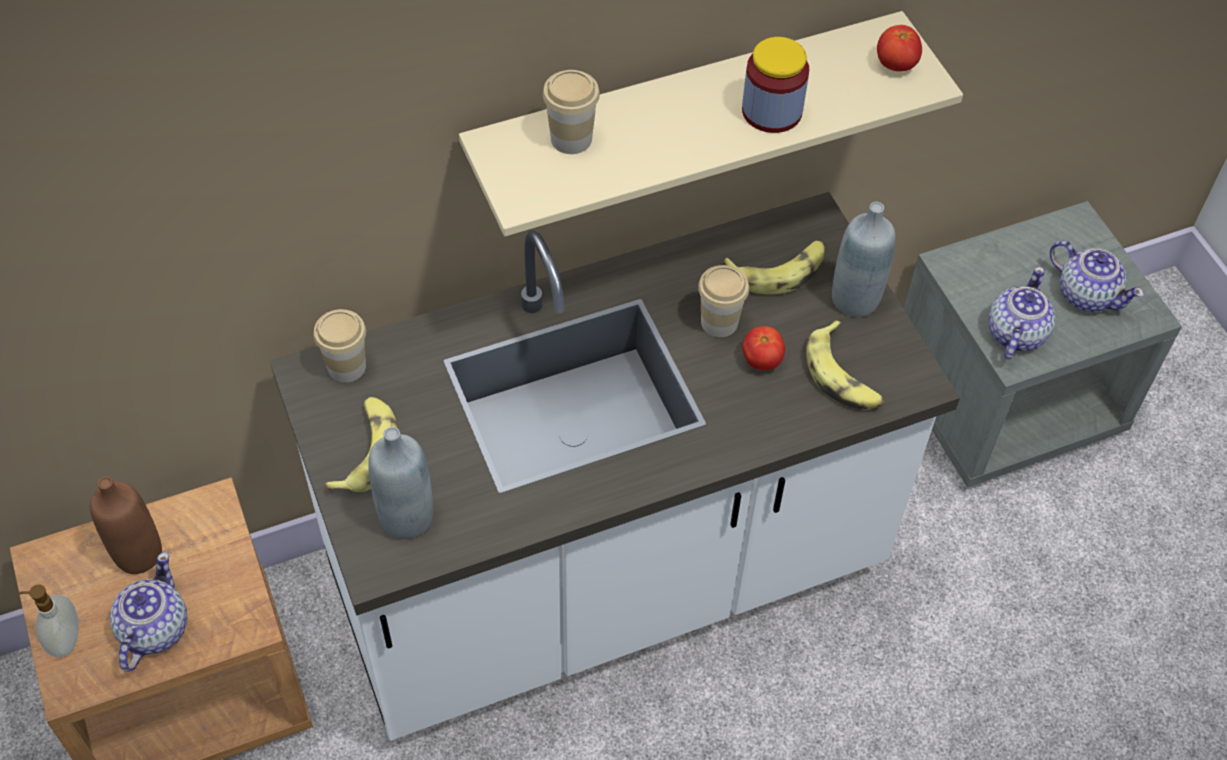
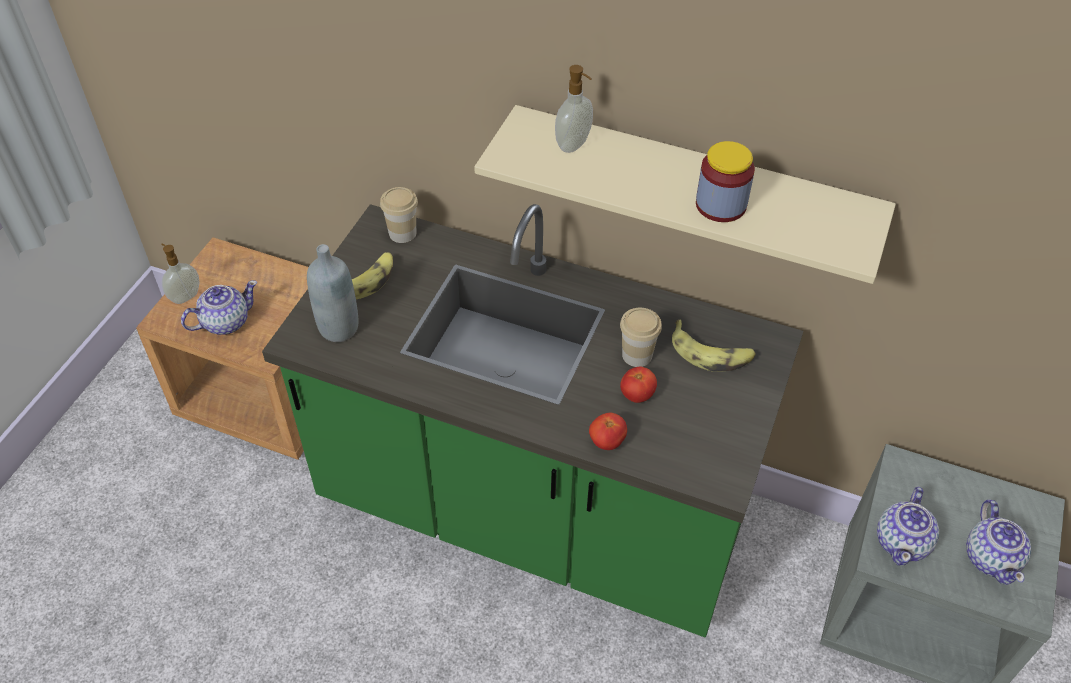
camera: 45 degrees right, 5 degrees down
(138, 554) = (260, 282): brown bottle -> none
(571, 139) = (574, 145): cup -> soap dispenser
(607, 577) = (533, 512): white counter -> green counter
(843, 376) = (679, 442): banana -> none
(855, 299) = (743, 404): grey bottle -> none
(895, 65) = (846, 230): tomato -> tomato (607, 441)
(1015, 333) = (902, 542): teapot -> teapot turned 135 degrees clockwise

